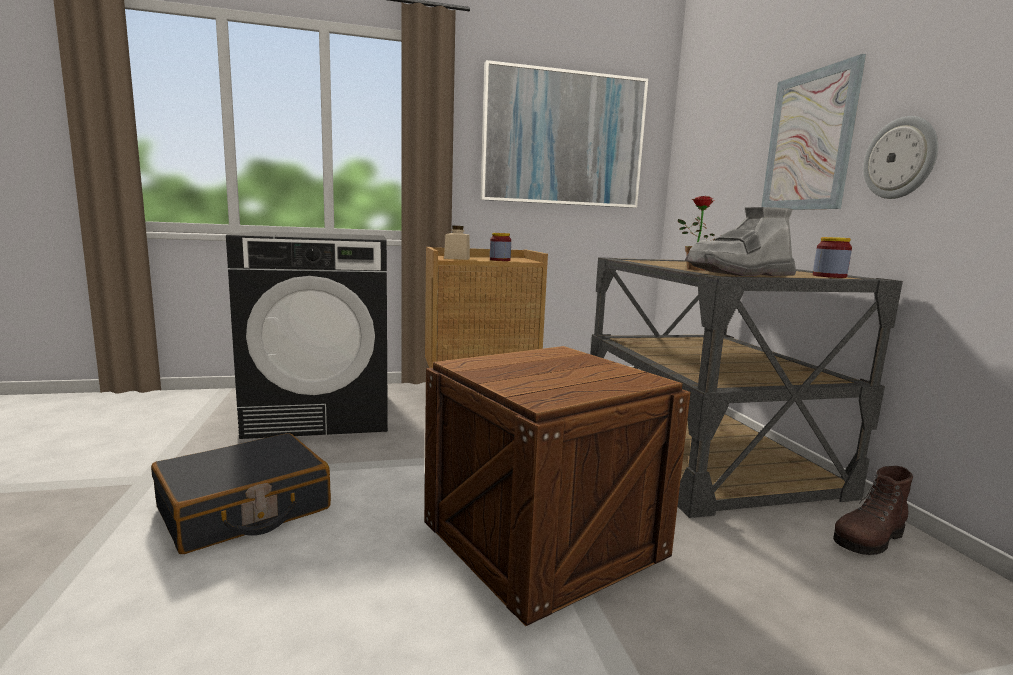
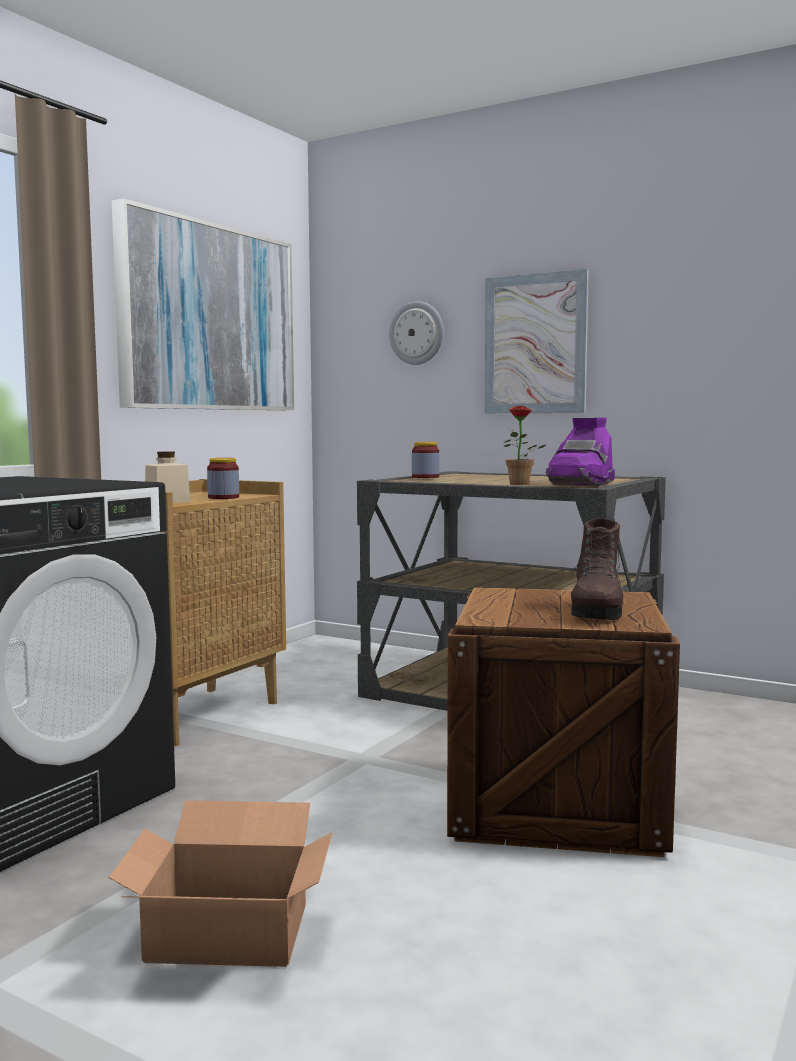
camera: 45 degrees left, 5 degrees down
(244, 509) = (227, 931): black suitcase -> cardboard box
(739, 274) = (581, 484): grey boot -> purple boot
(829, 276) = (620, 479): jar -> jar (425, 477)
(869, 539) = (706, 708): brown boot -> brown boot (596, 612)
(900, 158) = (641, 368): wall clock -> wall clock (417, 333)

